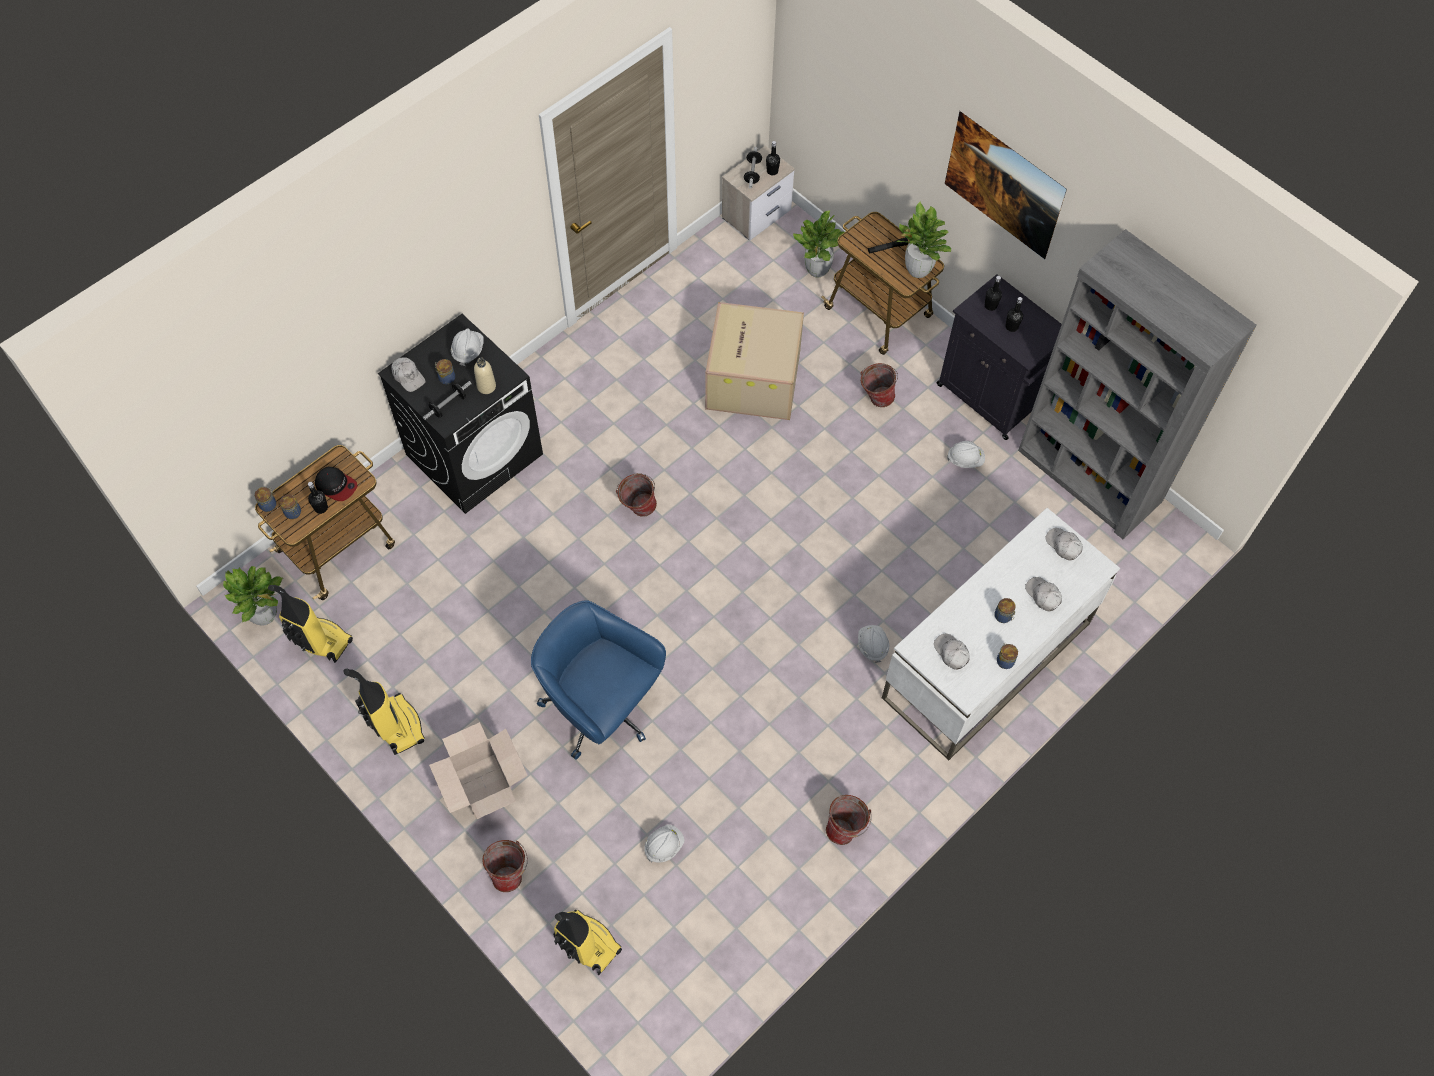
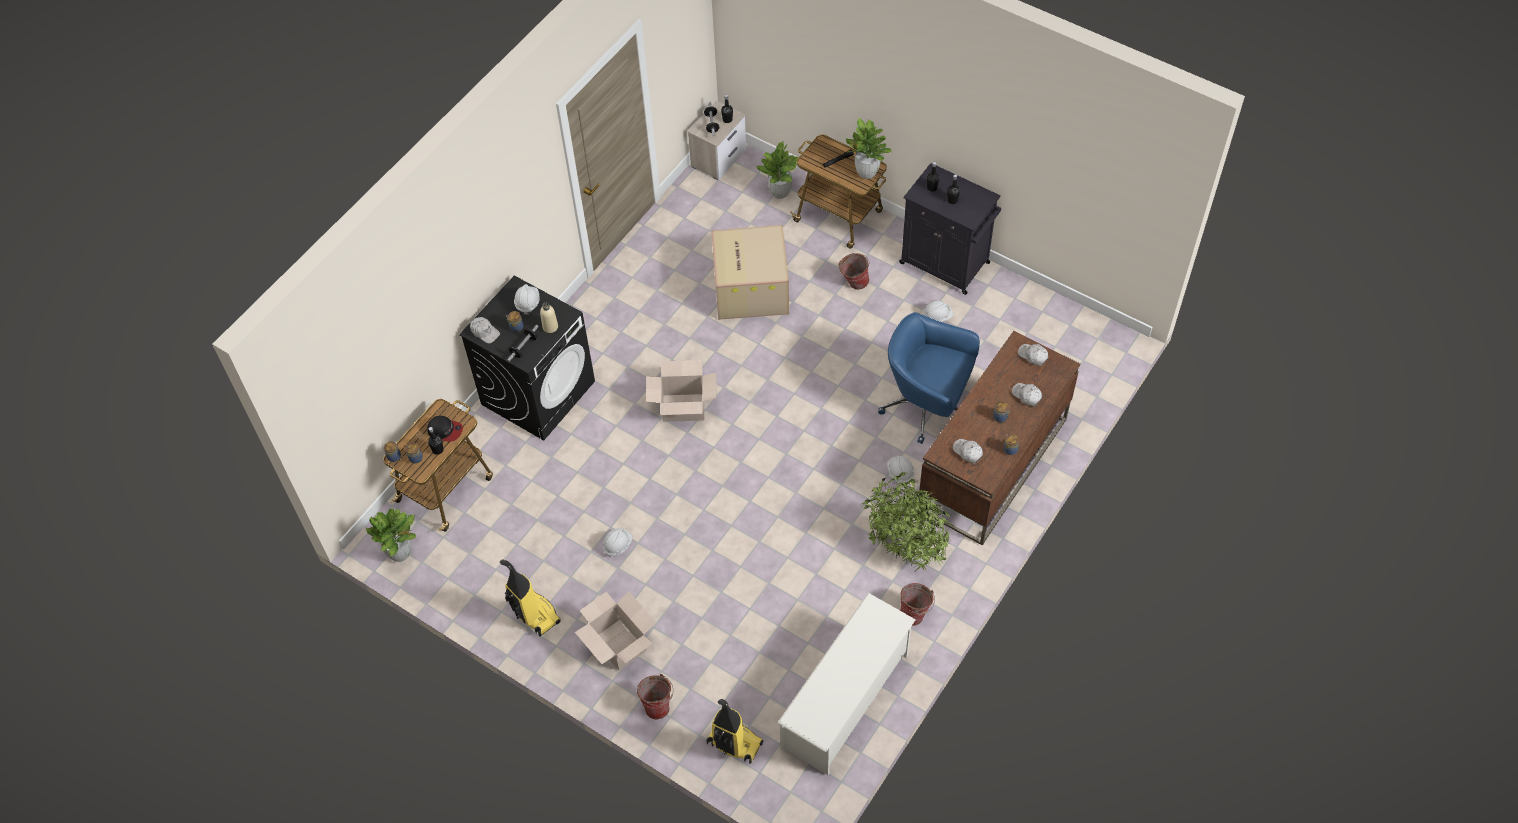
camera: 10 degrees left, 5 degrees down
(320, 641) = (452, 563): vacuum cleaner -> none
(601, 709) = (697, 566): blue office chair -> blue office chair (927, 406)
(637, 508) = (684, 407): bucket -> cardboard box
(664, 846) = (775, 658): white hard hat -> white hard hat (617, 545)
(734, 922) = (846, 701): none -> white shoe rack
(853, 741) = (904, 547): none -> potted plant
(986, 661) = (992, 465): white desk -> brown desk
(998, 203) = (922, 106): picture -> none
(1089, 477) = (1038, 310): grey bookcase -> none

